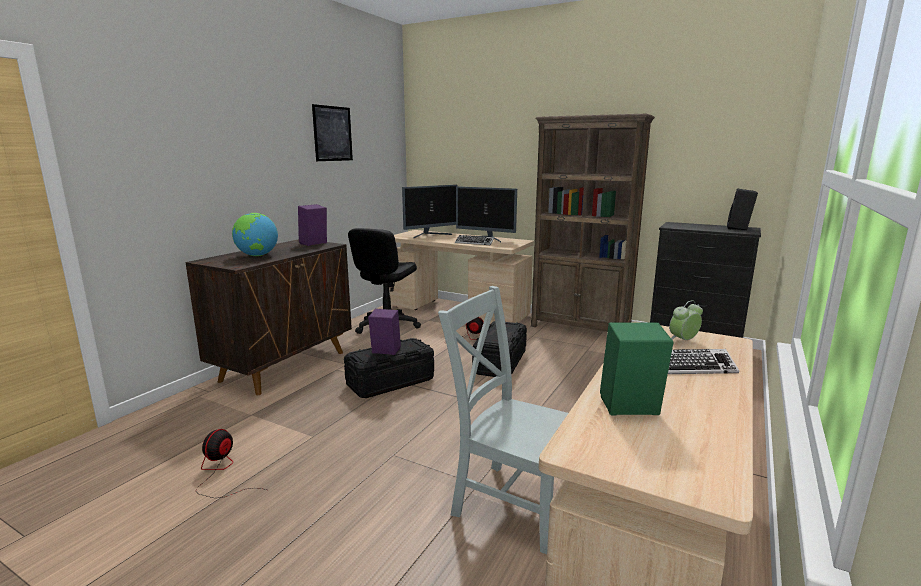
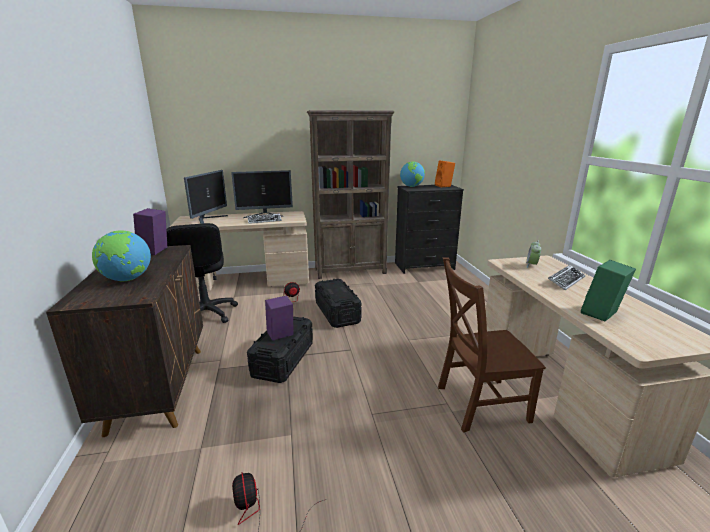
camera: 40 degrees left, 5 degrees up
(332, 133) = (113, 126): picture -> none
(511, 502) = (478, 404): grey chair -> brown chair
(684, 224) = (411, 186): none -> globe
(739, 228) = (444, 186): black speaker -> orange speaker

